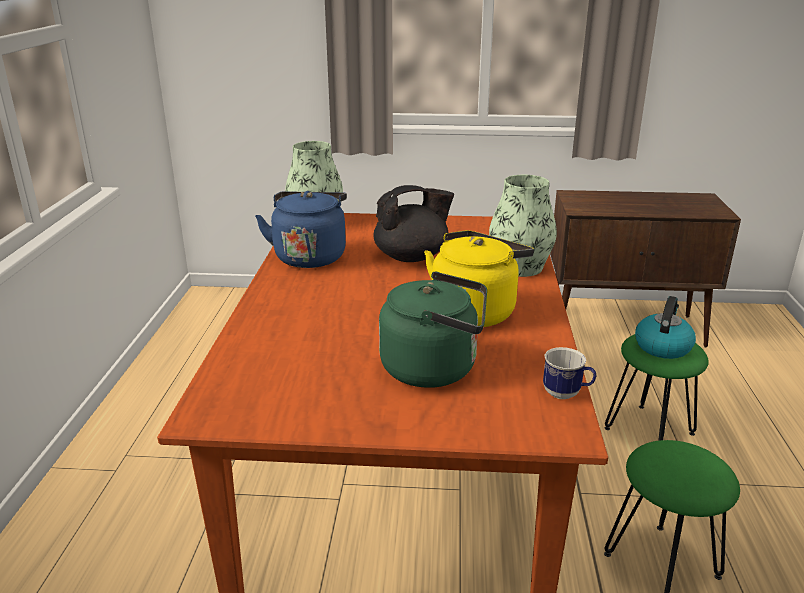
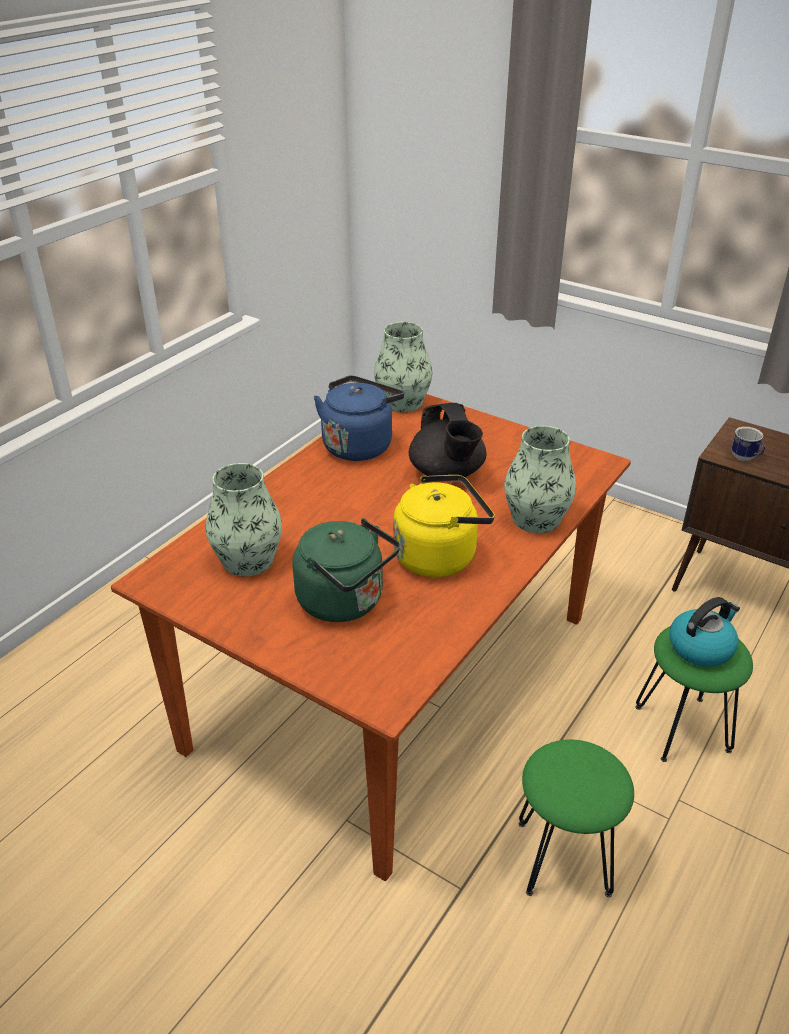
camera: 30 degrees right, 10 degrees up
(298, 366) = (248, 560): none -> vase
(412, 257) = (447, 474): black teapot -> black teapot turned 60 degrees clockwise
(566, 394) = (423, 669): mug -> mug (745, 458)

